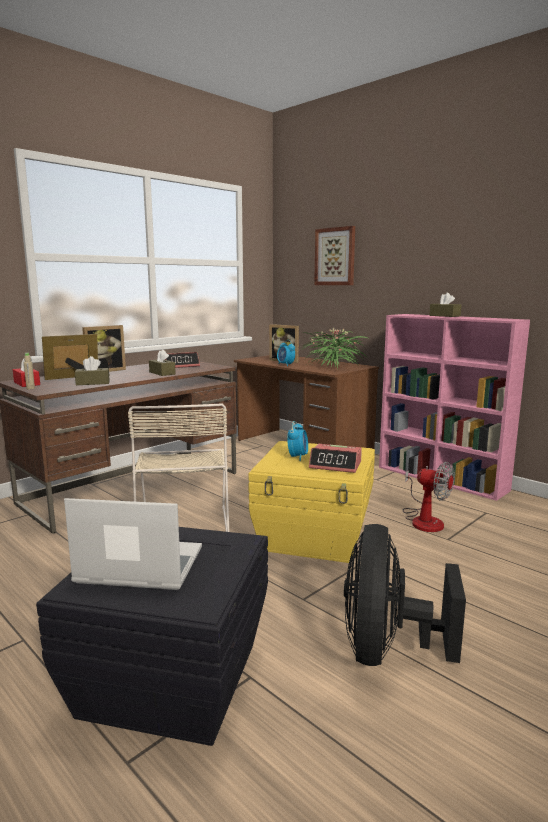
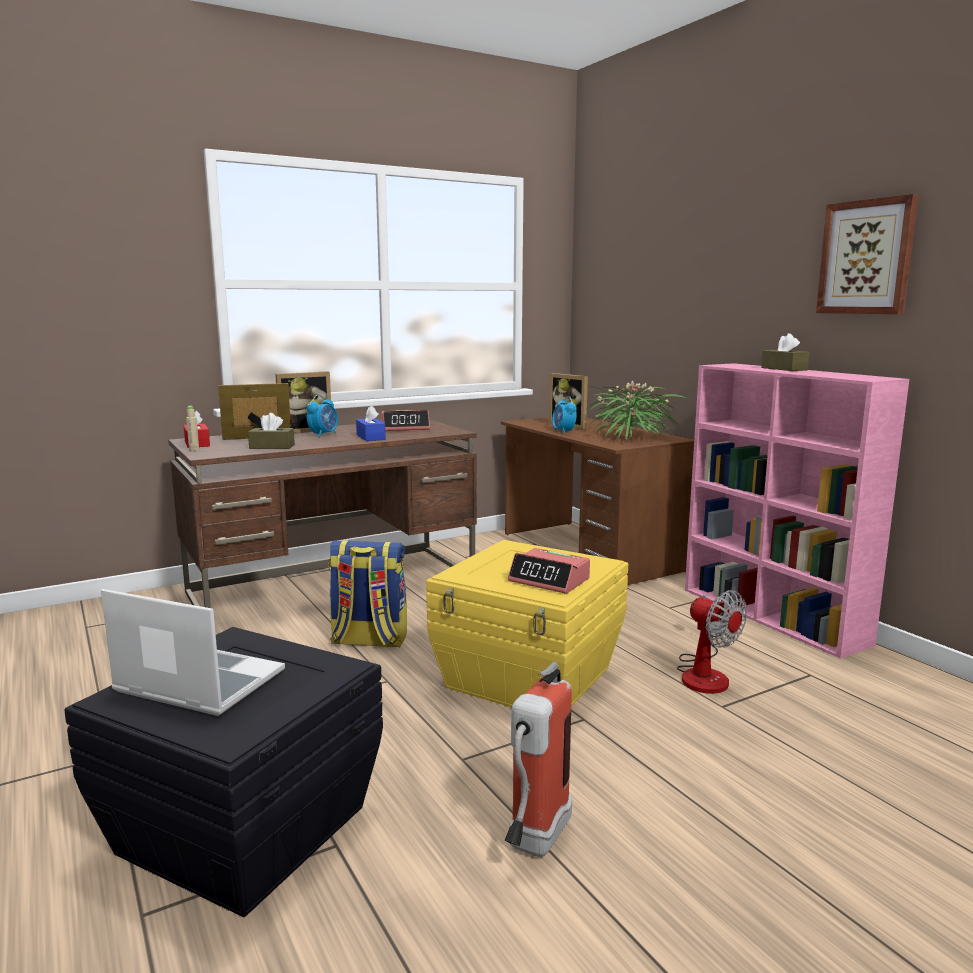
camera: 15 degrees right, 0 degrees up
(162, 373) = (370, 437): brown tissue box -> blue tissue box
(184, 524) = (368, 640): beige chair -> backpack
(297, 457) = (508, 564): alarm clock -> alarm clock (323, 434)
(335, 256) = (648, 276): picture -> picture (867, 257)
(387, 649) = (534, 843): black fan -> fire extinguisher

